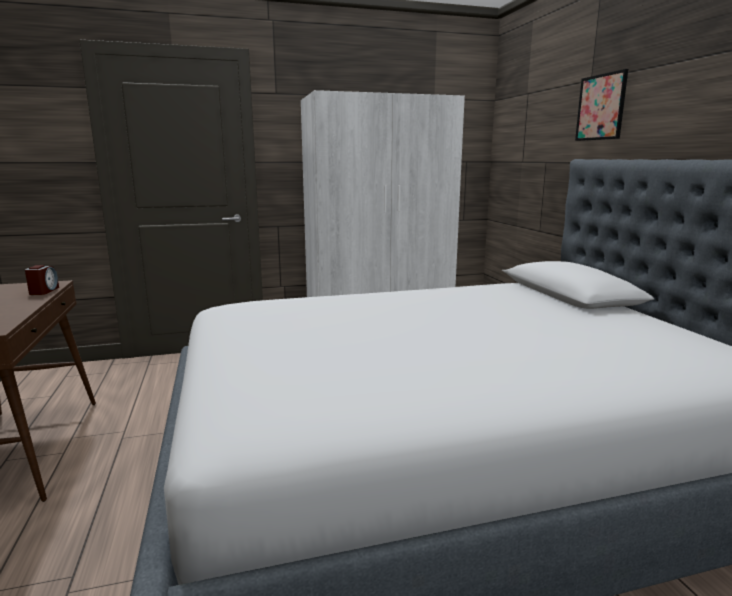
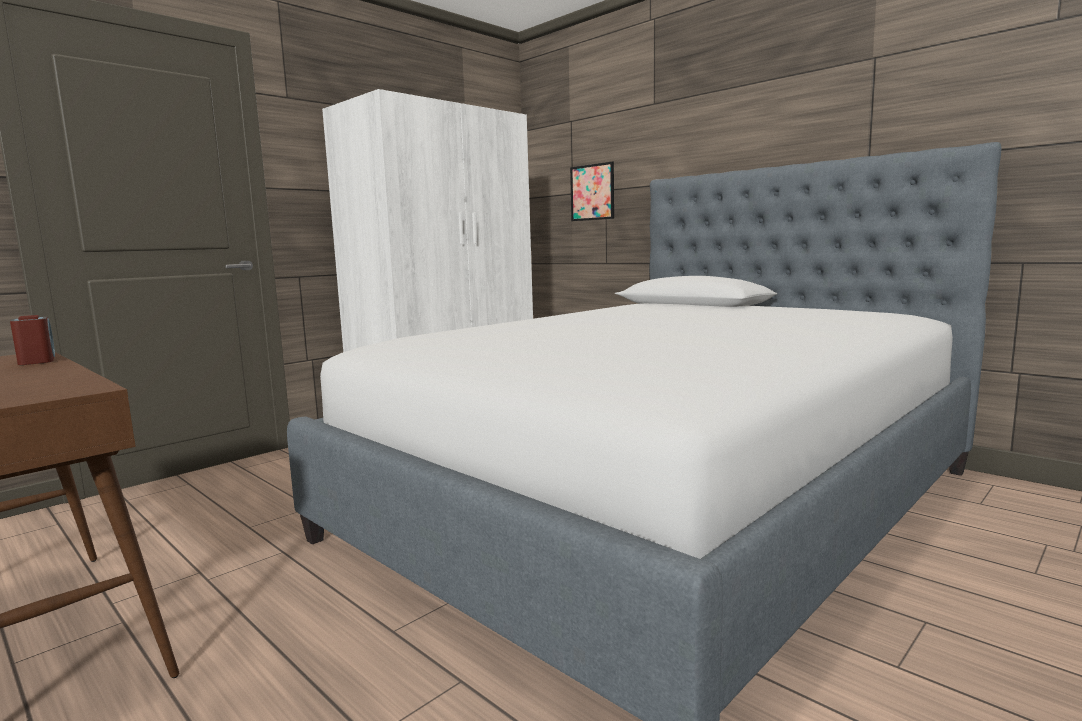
camera: 30 degrees left, 5 degrees down
(601, 107) = (671, 129): picture -> picture (592, 192)

